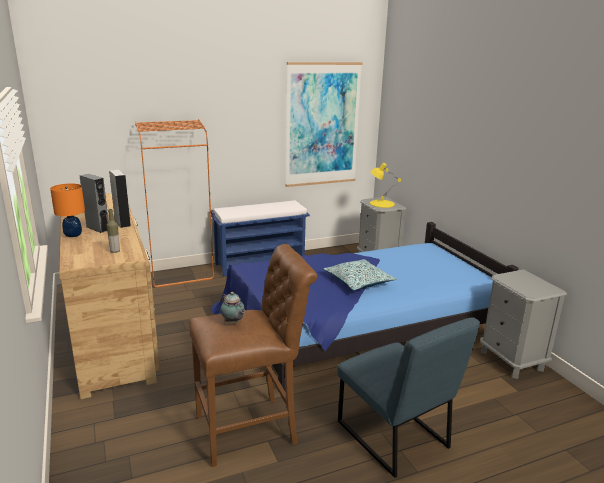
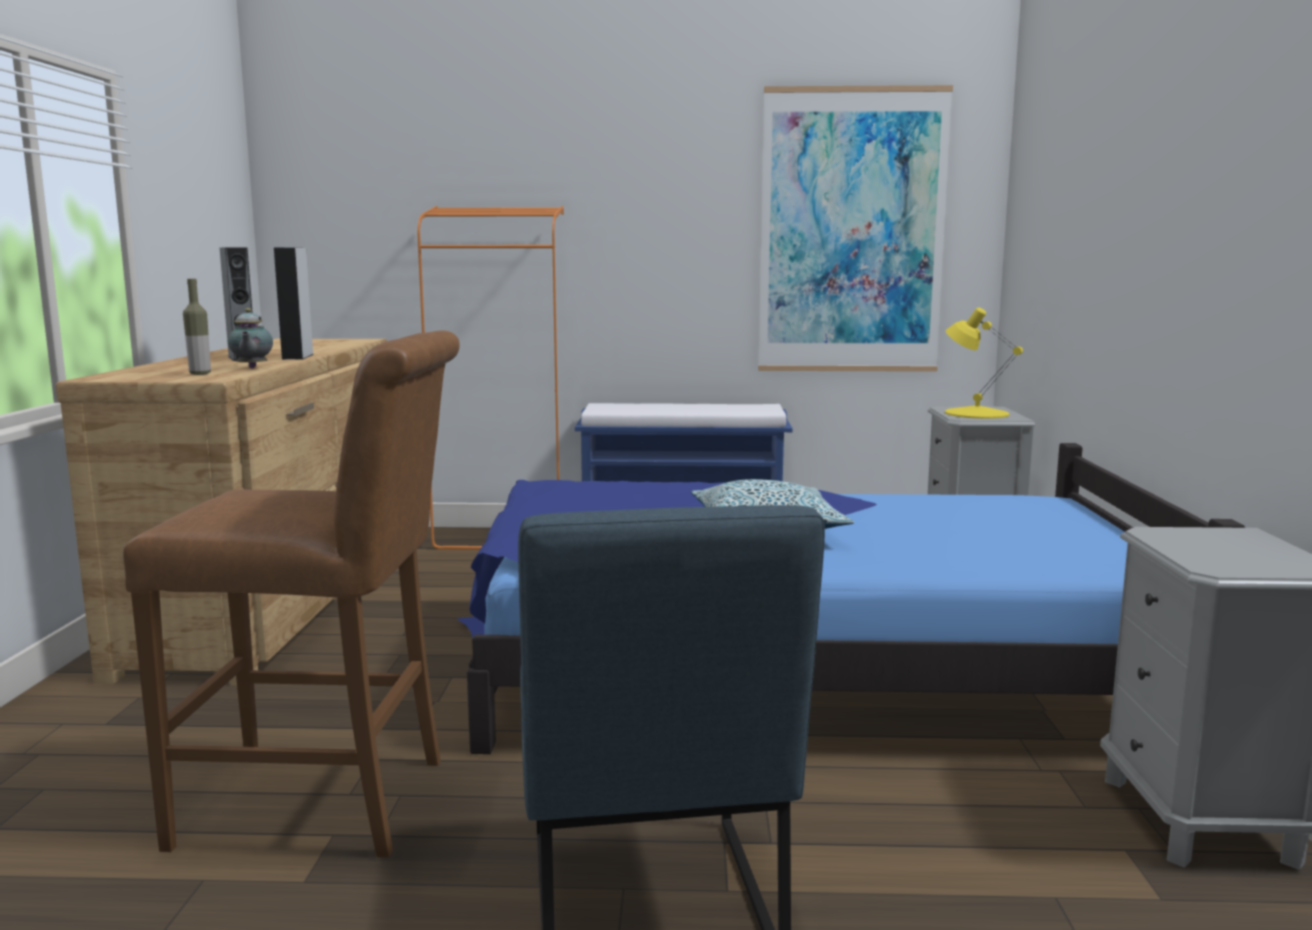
camera: 25 degrees right, 10 degrees down
(74, 235) = (184, 361): orange table lamp -> none
(233, 323) = (269, 495): teapot -> teapot (251, 368)

